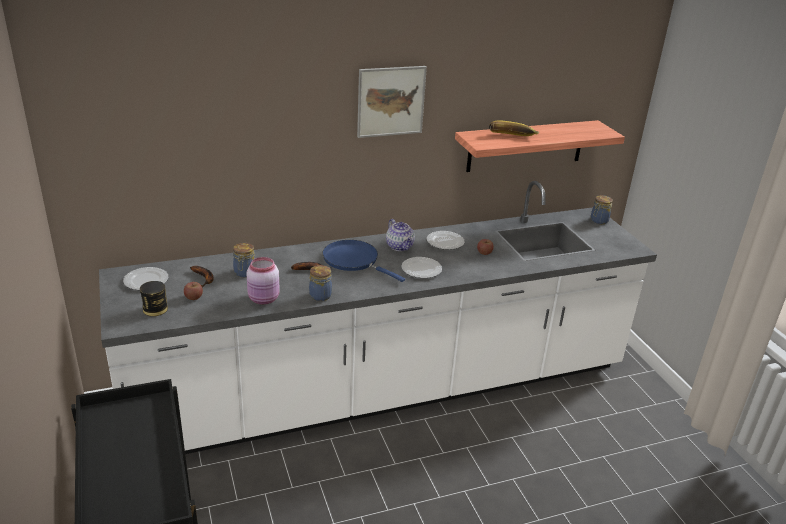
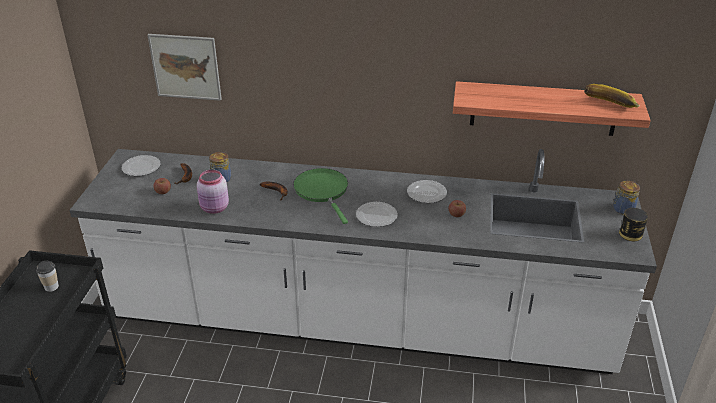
camera: 30 degrees right, 5 degrees up
(130, 425) = (51, 287): none -> cup
(155, 309) = (127, 194): can -> can (630, 234)
(320, 295) = (263, 217): jar -> none
(354, 260) = (322, 191): blue frying pan -> green frying pan
(391, 101) = (381, 40): picture -> picture (185, 67)
(400, 246) = (378, 187): teapot -> none
(512, 137) = (510, 98): banana -> banana (609, 105)

